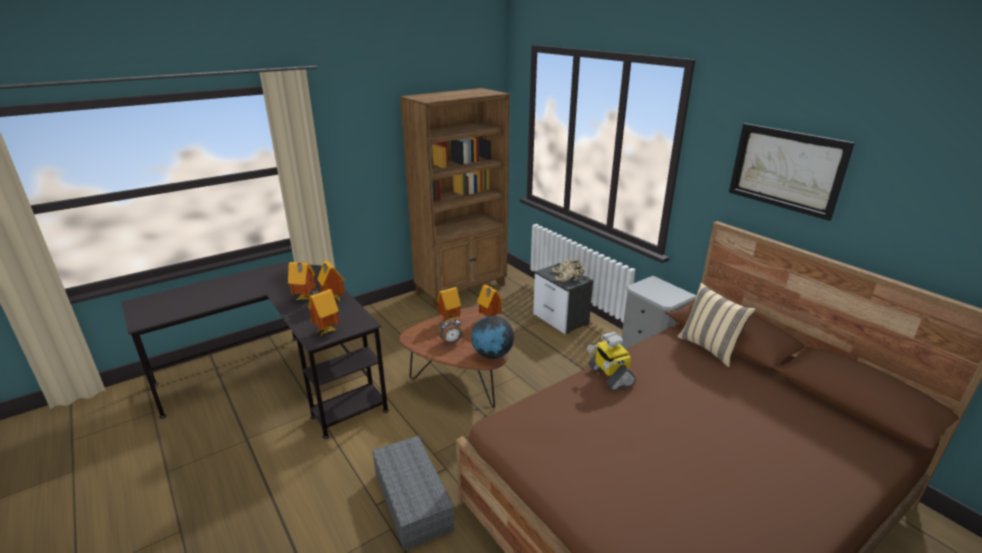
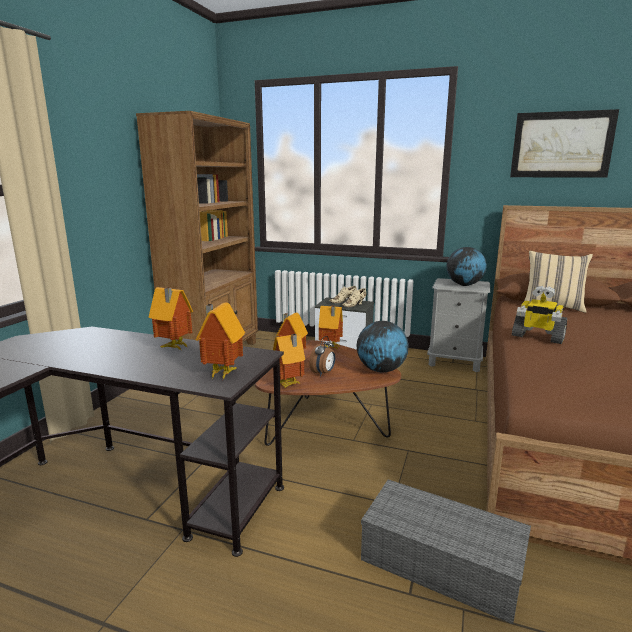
camera: 35 degrees left, 10 degrees down
(305, 299) = (127, 356): toy house -> toy house (289, 385)
(659, 293) = (464, 285): none -> globe

